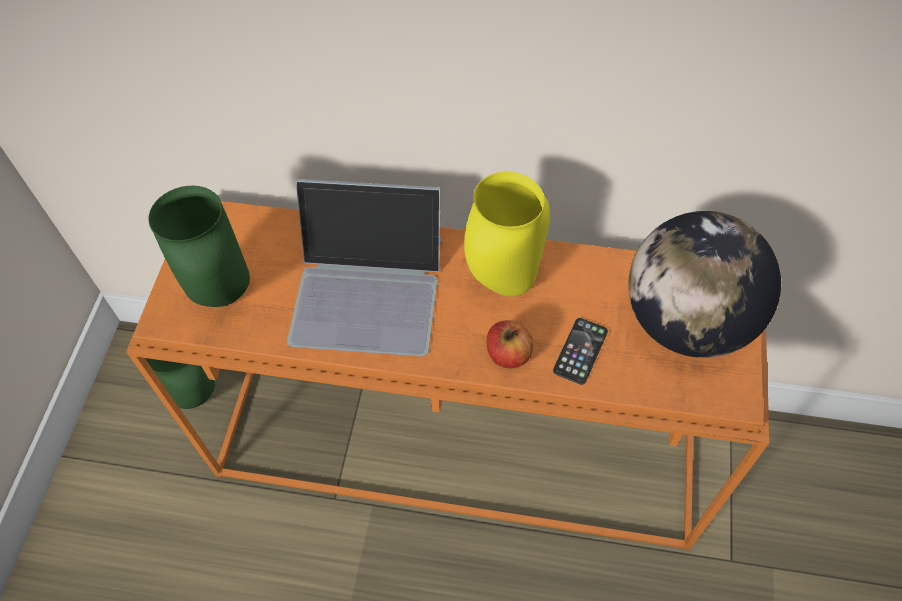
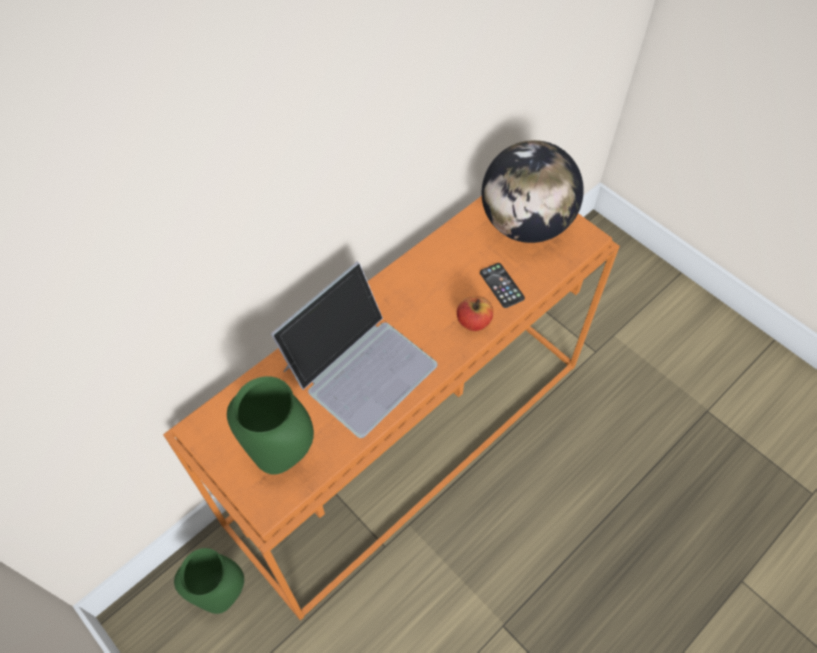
camera: 55 degrees left, 0 degrees up
(503, 281) = (419, 290): yellow vase -> none

